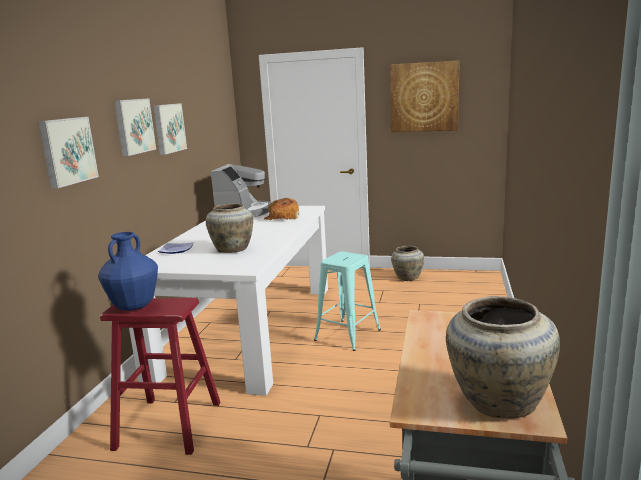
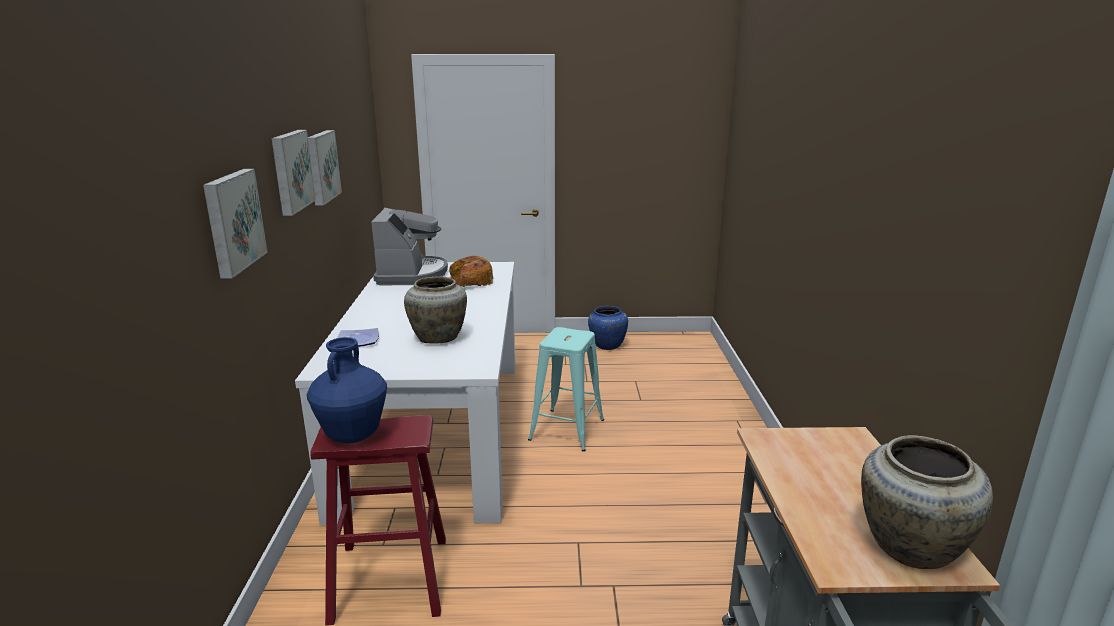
camera: 15 degrees left, 5 degrees up
(407, 278) = (607, 345): beige vase -> blue vase
(424, 97) = (629, 122): picture -> none

